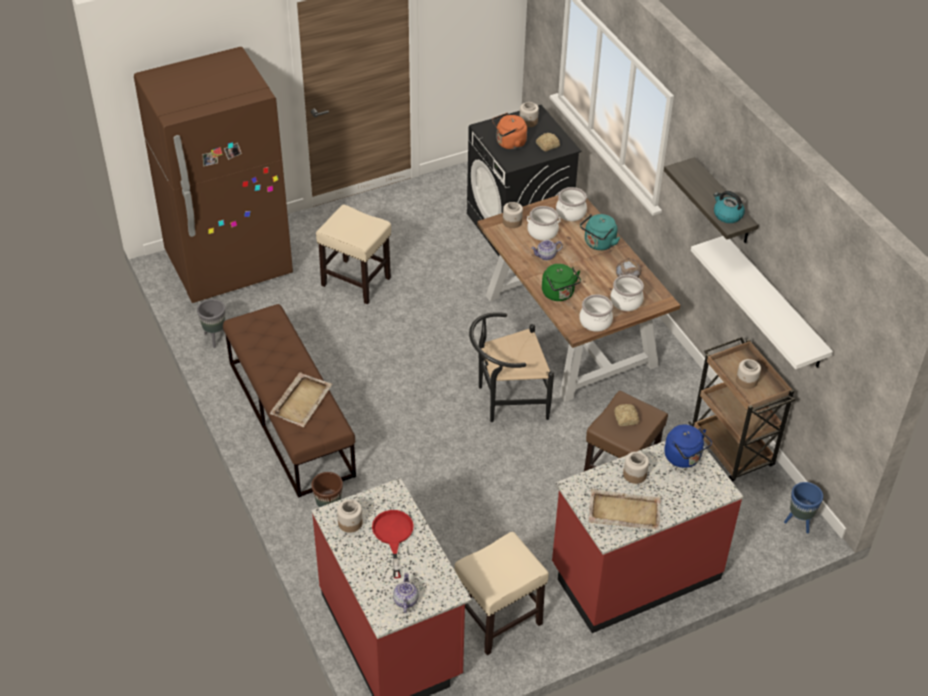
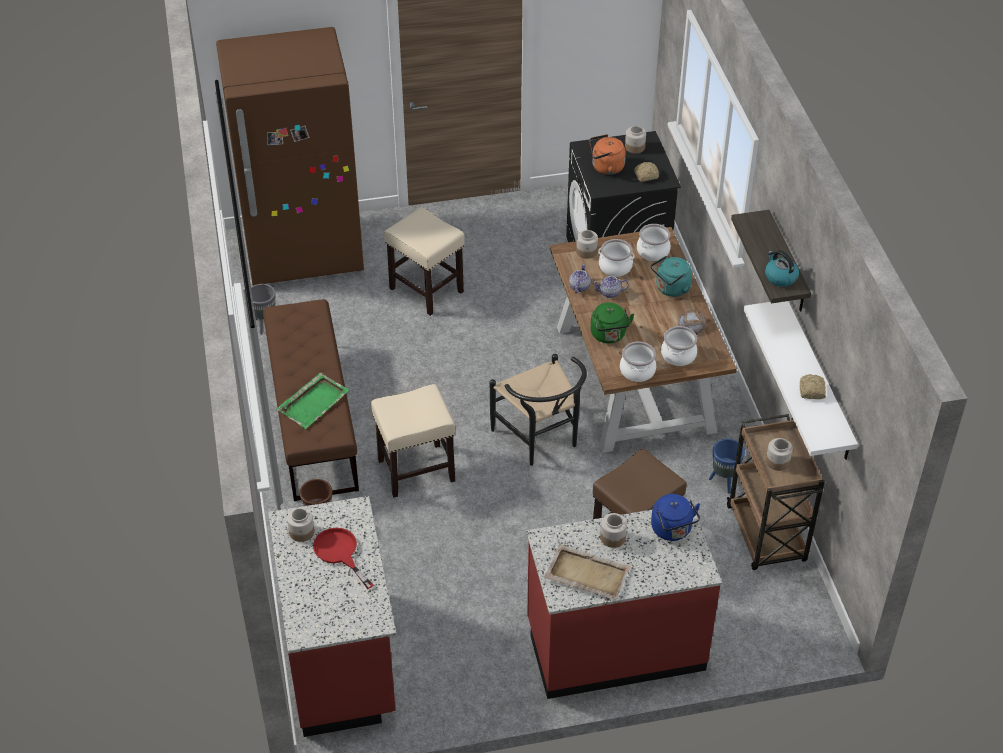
camera: 15 degrees right, 0 degrees up
(302, 401) = (314, 402): beige tray -> green tray
(393, 536) = (340, 553): red frying pan -> red frying pan turned 45 degrees counterclockwise
(405, 600) = (329, 620): teapot -> teapot (579, 287)
(498, 620) = (454, 665): beige stool -> beige stool (415, 470)
(506, 400) = (541, 440): black chair -> black chair turned 120 degrees counterclockwise
(625, 419) = (638, 479): bread -> bread (811, 392)
(798, 523) = (813, 628): blue planter -> blue planter (723, 482)

